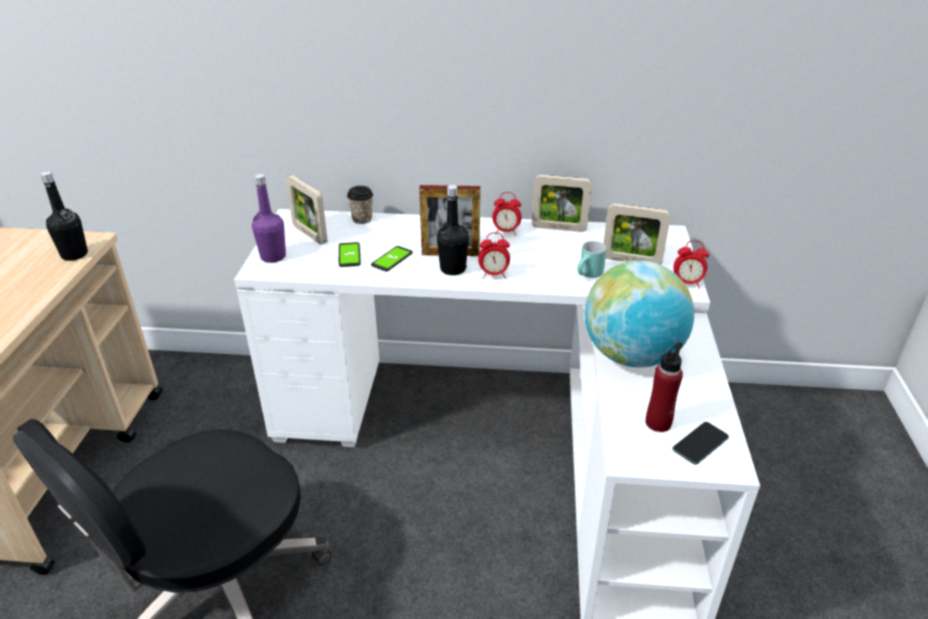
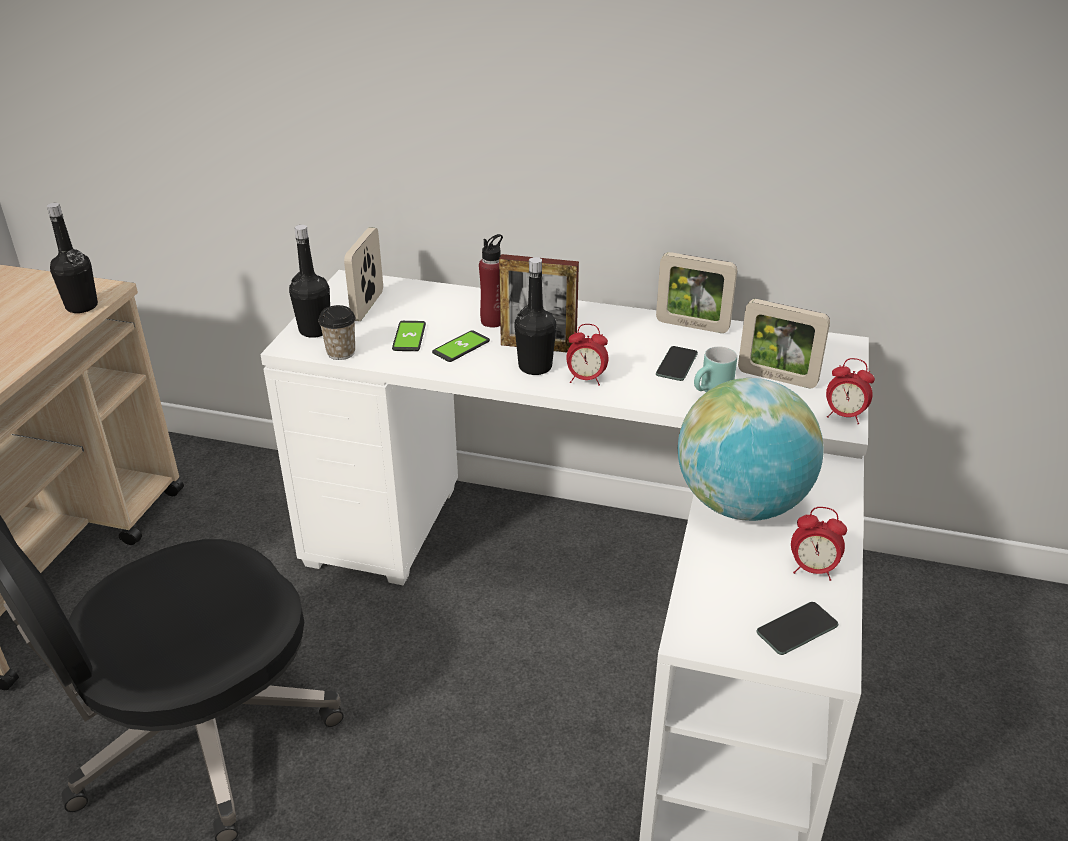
camera: 10 degrees right, 0 degrees up
(273, 257) = (315, 330): purple bottle -> black bottle
(310, 234) = (367, 306): picture frame -> picture frame turned 45 degrees clockwise
(362, 219) = (438, 292): cup -> cup (341, 353)
(506, 232) = (619, 324): alarm clock -> alarm clock (812, 570)
(556, 257) = (676, 364): none -> phone
(658, 423) = (749, 595): red bottle -> red bottle (493, 321)

